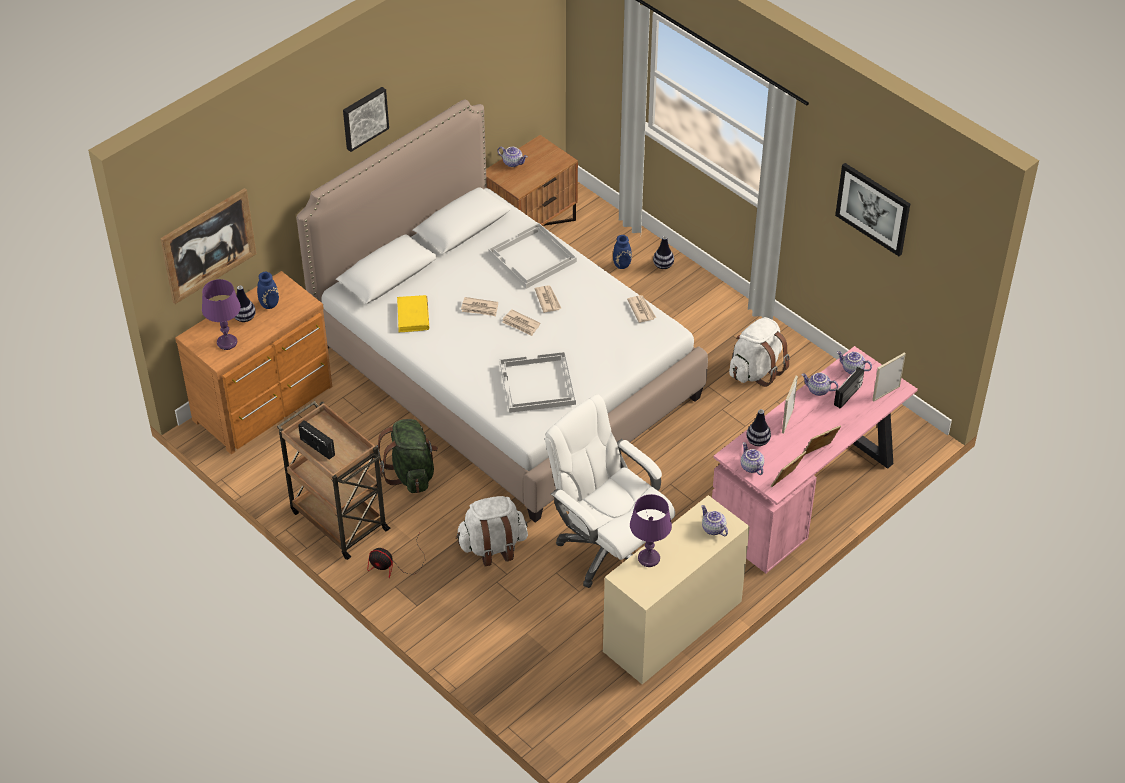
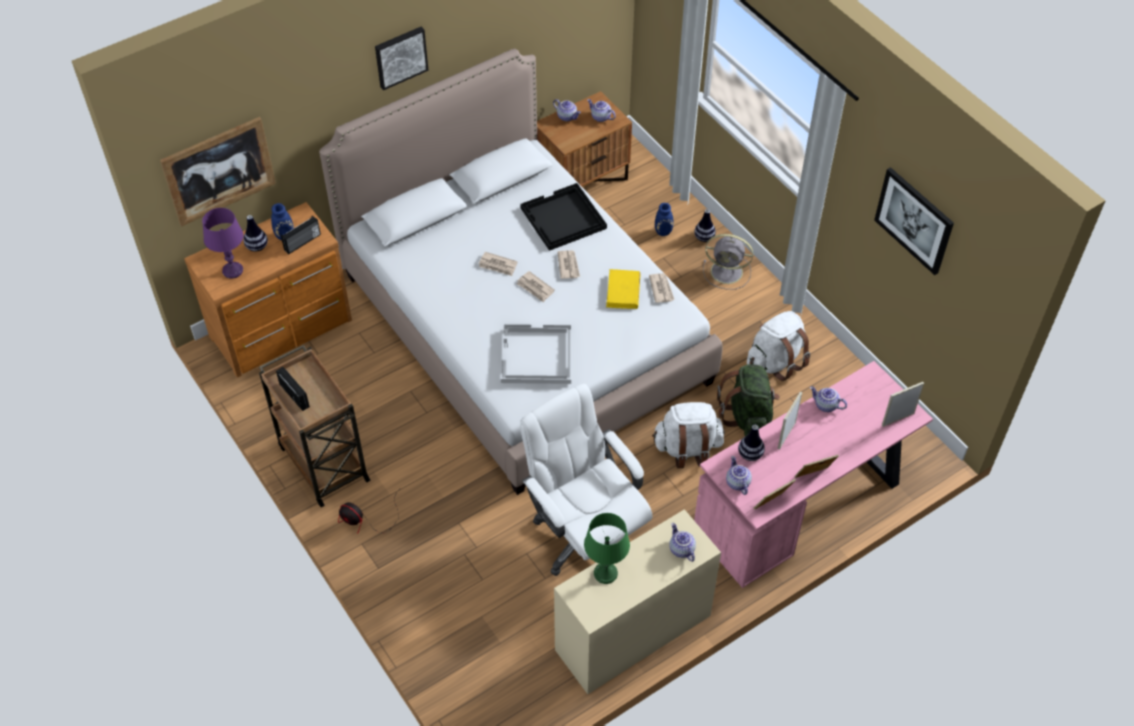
camera: 10 degrees right, 5 degrees up
(411, 473) = (406, 423): green backpack -> green backpack (747, 416)
(413, 316) = (429, 264): yellow book -> yellow book (623, 291)
(493, 546) = (469, 514): white backpack -> white backpack (687, 448)
(532, 258) = (563, 219): white tray -> black tray
(649, 558) = (606, 573): purple table lamp -> green table lamp
(693, 294) = (728, 272): none -> grey fan
(848, 395) = (857, 416): radio -> radio (303, 242)
(852, 369) = (866, 387): teapot -> teapot (600, 117)

